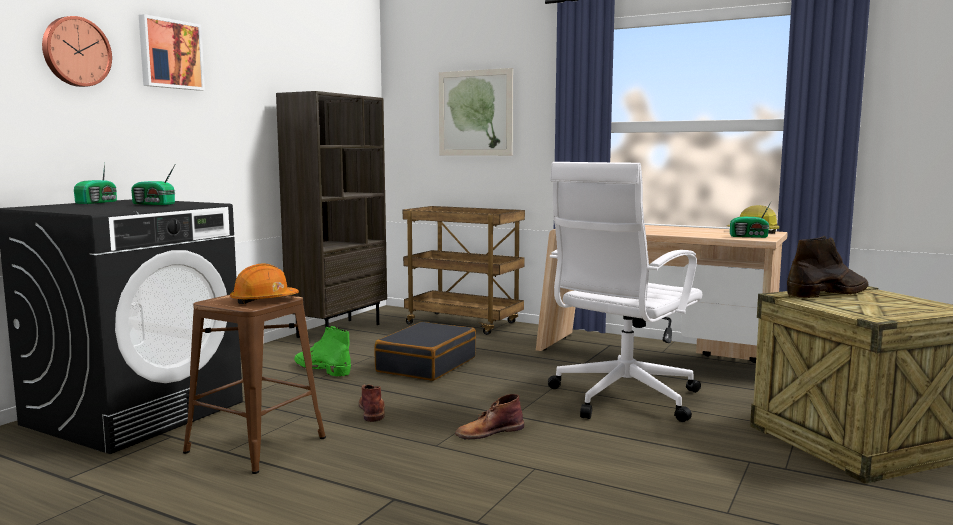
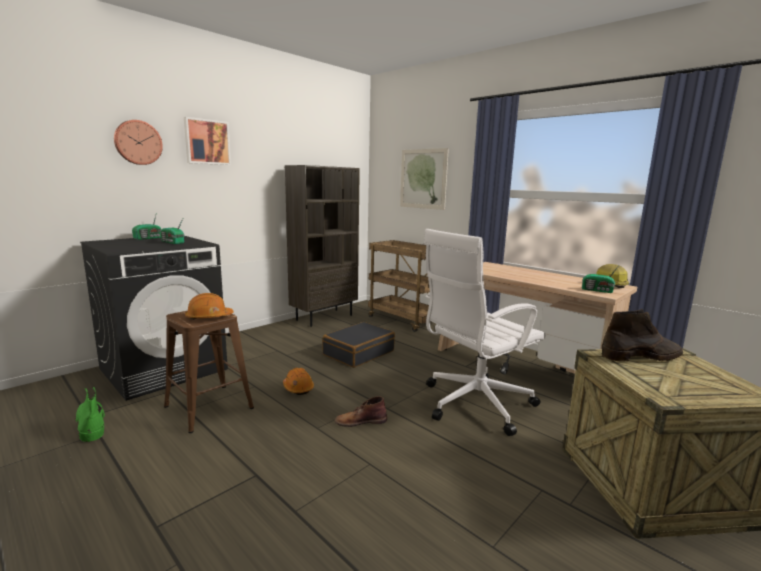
camera: 15 degrees right, 5 degrees up
(321, 369) = (292, 348): green boot -> green boot (91, 424)
(372, 410) = (298, 388): brown boot -> orange hard hat

